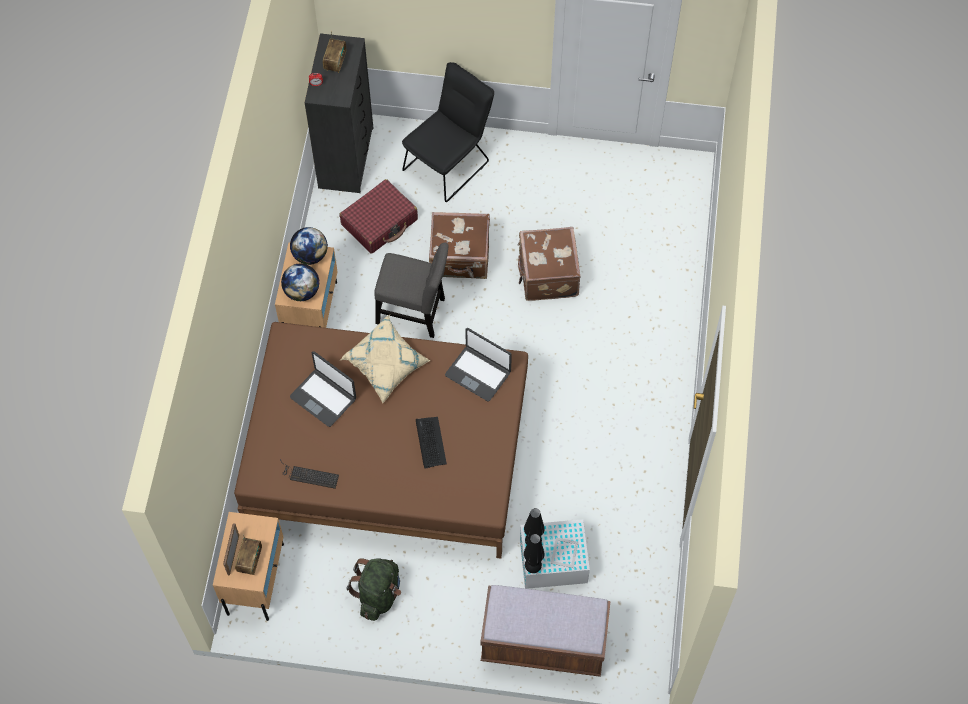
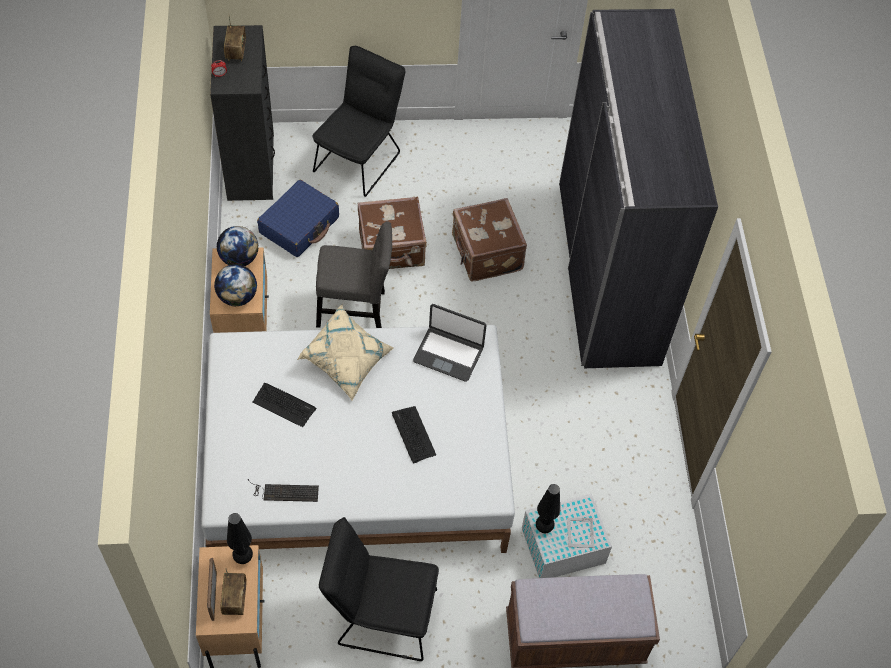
camera: 15 degrees left, 5 degrees down
(323, 397) = (284, 405): laptop -> keyboard
(378, 594) = (380, 615): green backpack -> black chair
(379, 222) = (299, 225): red suitcase -> blue suitcase
(387, 452) = (357, 459): brown bed -> white bed
(533, 567) = (550, 554): black table lamp -> black table lamp (243, 558)
(658, 310) = (607, 272): none -> grey wardrobe

